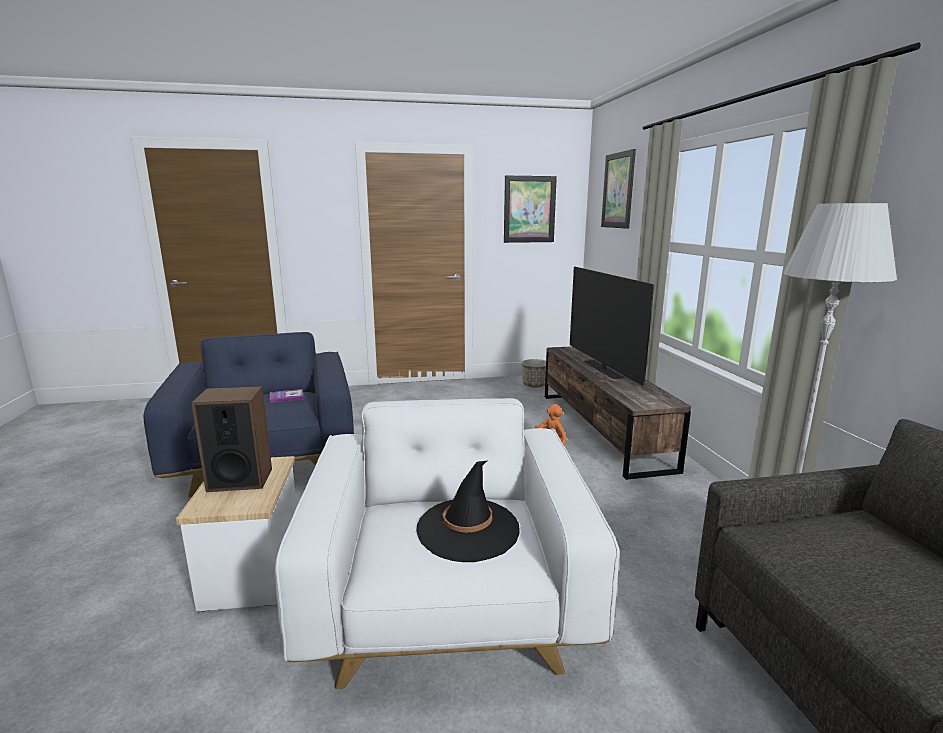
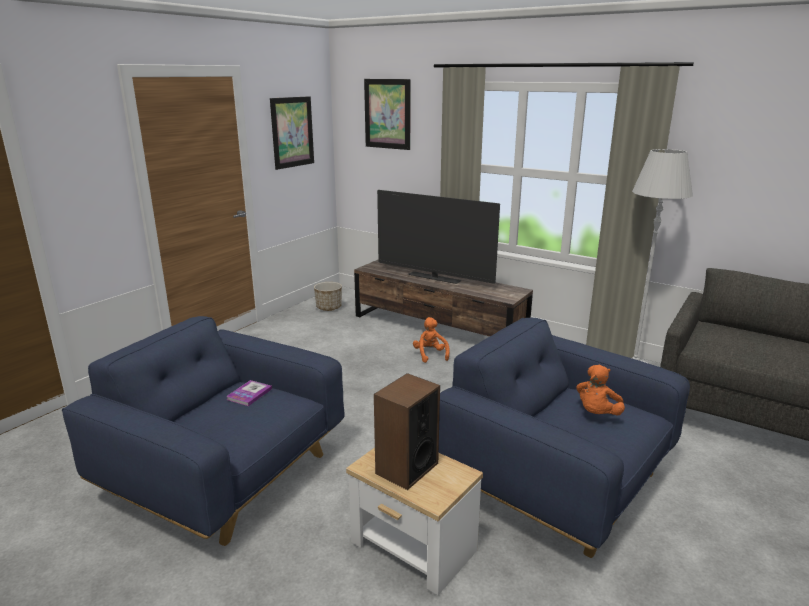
camera: 45 degrees left, 5 degrees up
(448, 601) = (554, 480): white armchair -> blue armchair
(468, 529) = (597, 414): black hat -> orange plush toy

